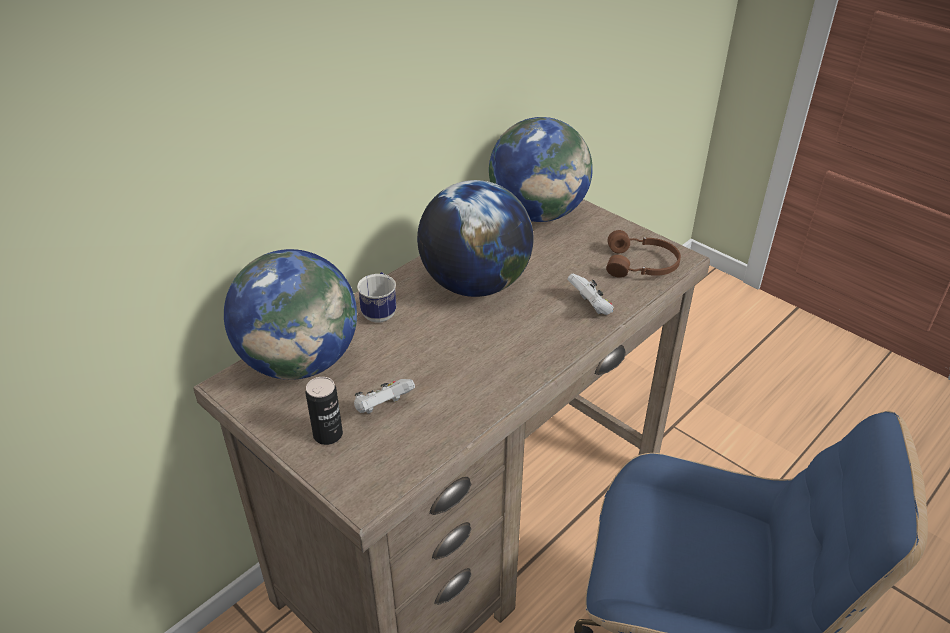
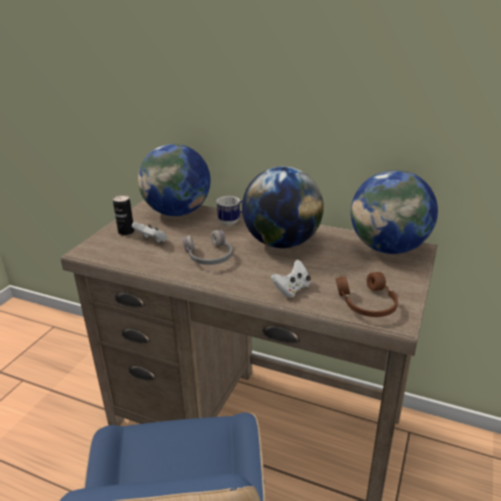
camera: 70 degrees right, 10 degrees down
(471, 357) = (208, 256): none -> grey headphones

